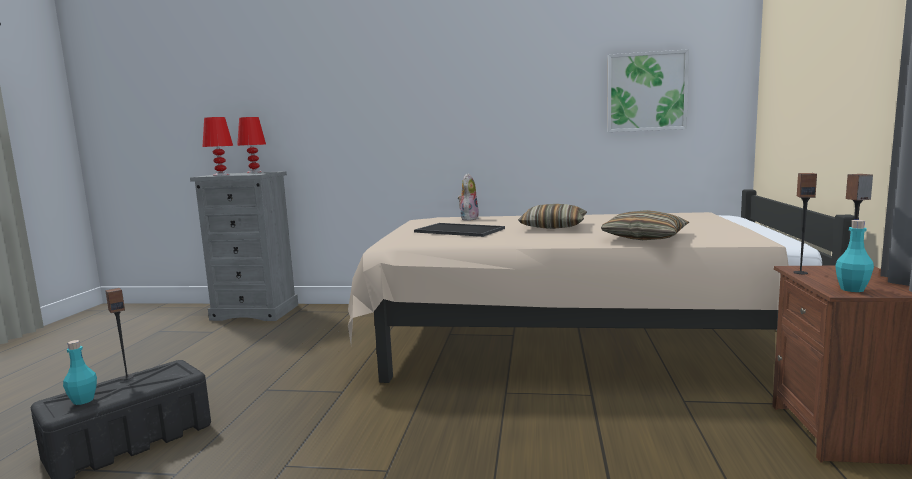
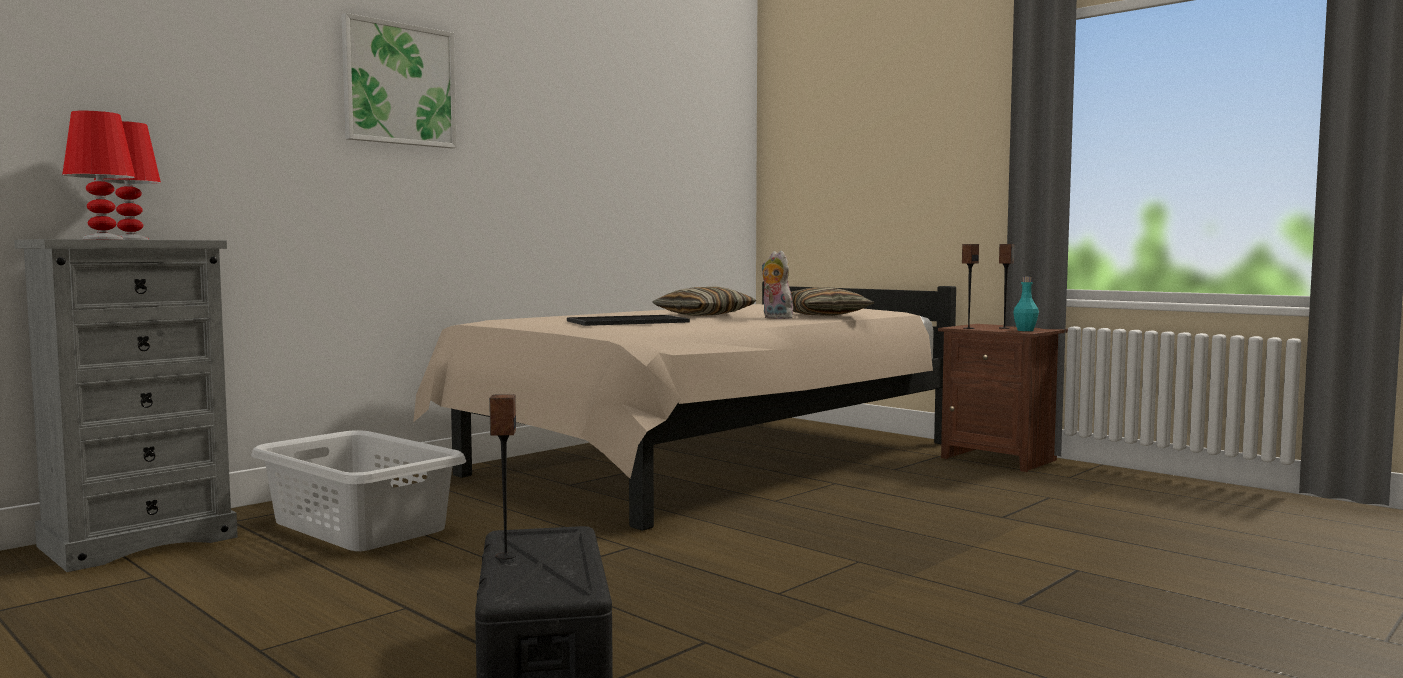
camera: 55 degrees left, 5 degrees down
(83, 400) = (555, 578): turquoise bottle -> none
(314, 330) = (360, 526): none -> grey laundry basket
(468, 219) = (553, 317): plush toy -> plush toy (775, 318)
(646, 92) = (676, 165): picture -> picture (399, 84)

